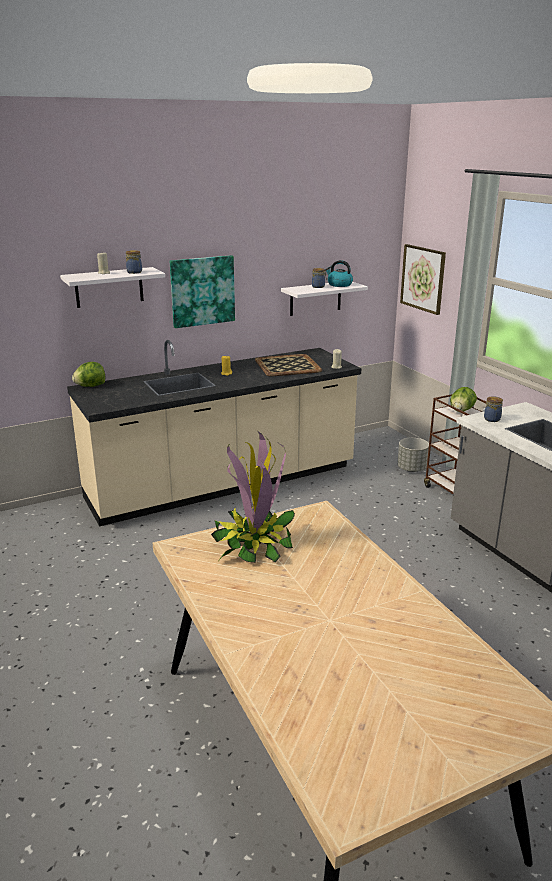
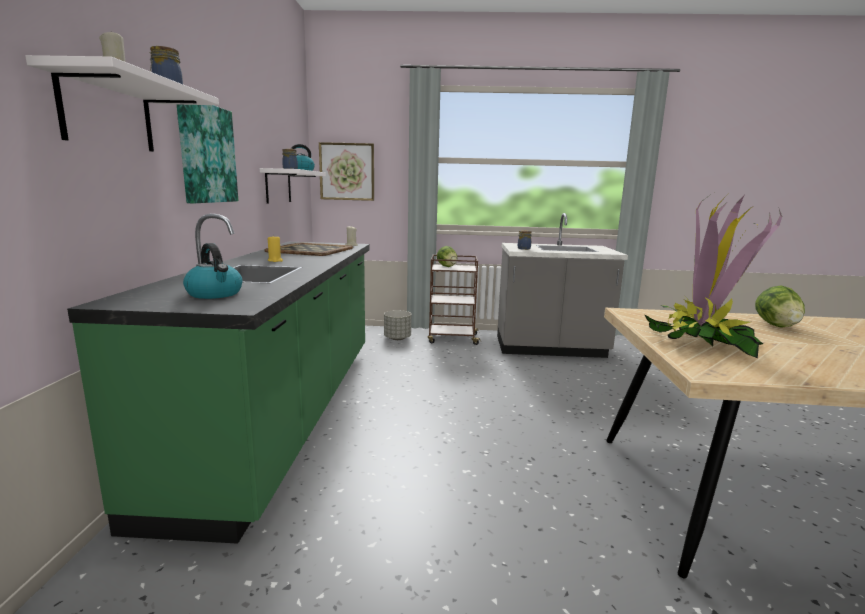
camera: 60 degrees left, 10 degrees down
(90, 386) = (123, 298): lettuce -> lettuce (777, 326)
(118, 396) = (215, 294): none -> kettle
(223, 484) = (286, 412): beige counter -> green counter

